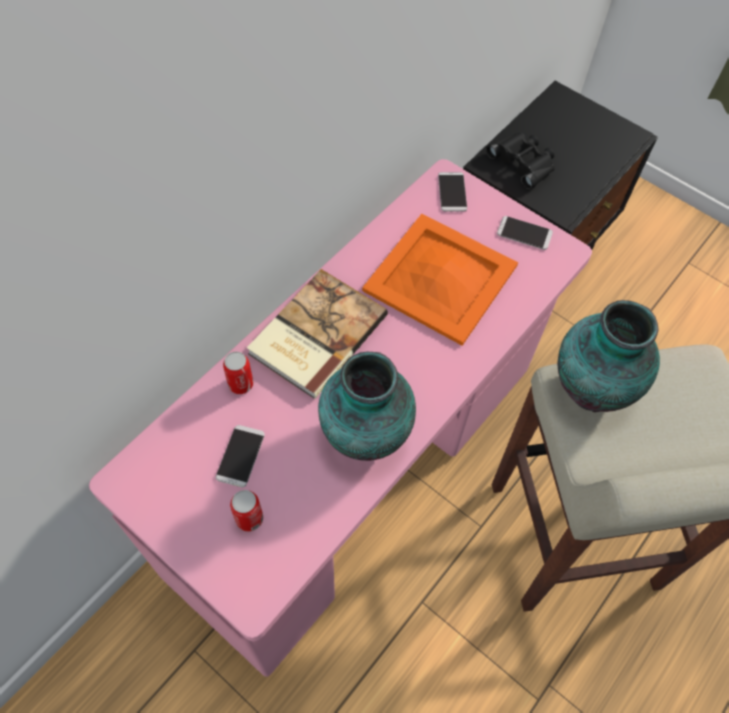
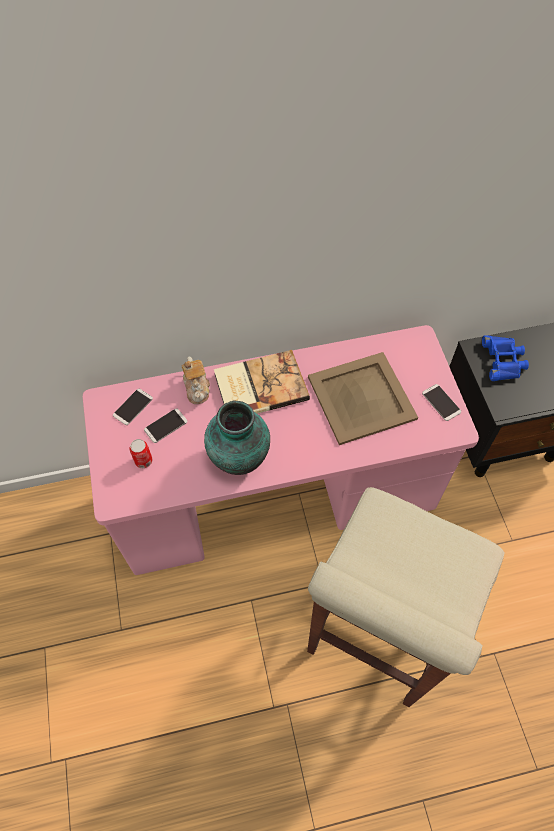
camera: 40 degrees right, 0 degrees up
(240, 384) = (197, 388): can -> teapot
(440, 277) = (362, 397): orange tray -> beige tray
(452, 192) = (416, 350): phone -> phone (133, 407)
(523, 162) = (503, 361): black binoculars -> blue binoculars
(591, 387) = (390, 518): vase -> none

